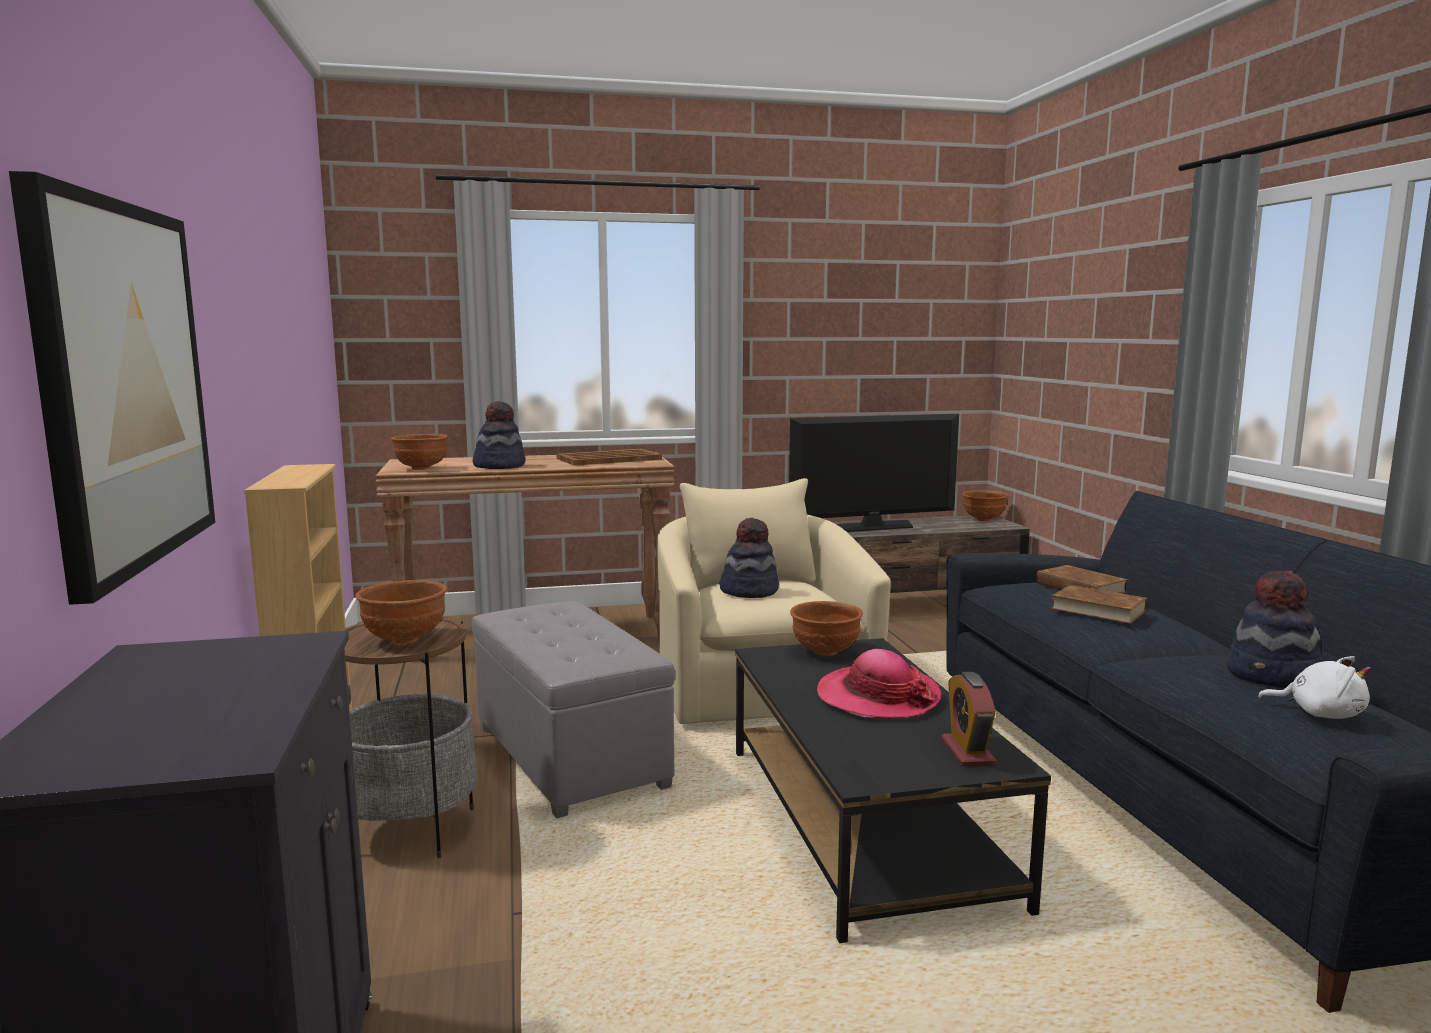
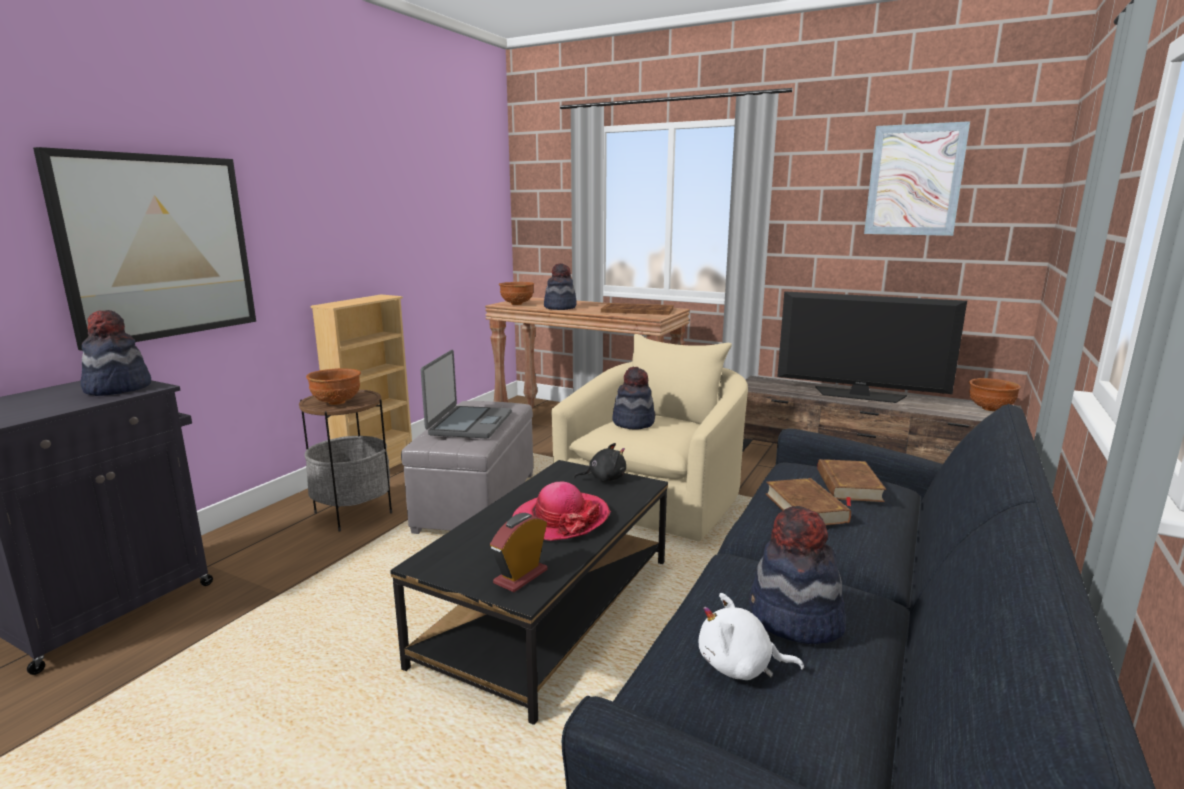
camera: 40 degrees right, 5 degrees up
(243, 657) = (117, 388): none -> hat
(571, 634) = (469, 423): none -> laptop
(824, 652) = (604, 478): brown bowl -> black plush toy
(879, 294) = (914, 180): none -> picture
(1319, 714) = (740, 667): white plush toy -> white plush toy turned 120 degrees clockwise

